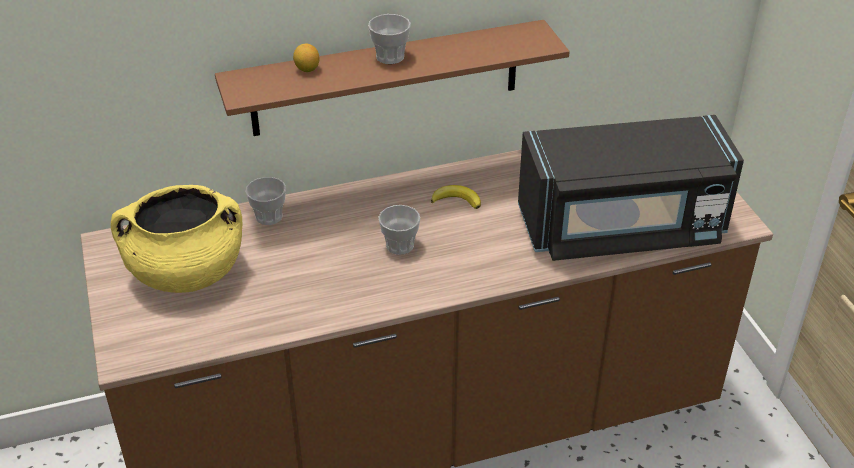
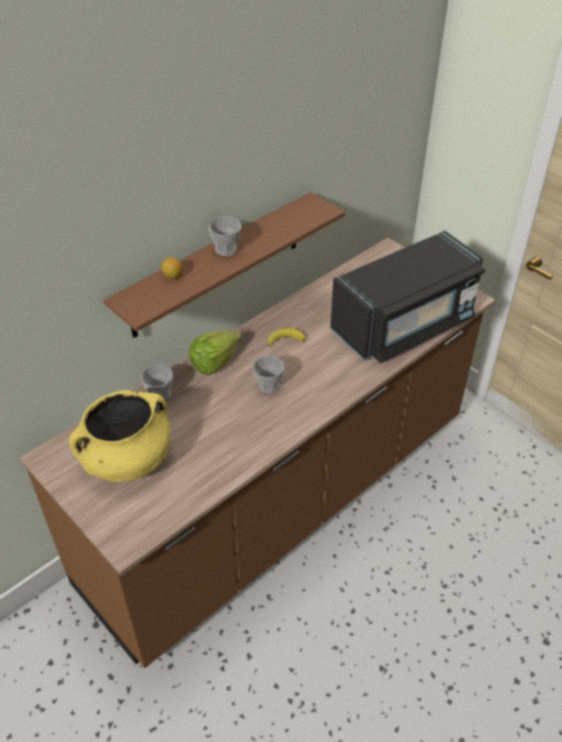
camera: 25 degrees left, 5 degrees up
(355, 201) = (214, 362): none -> lettuce

